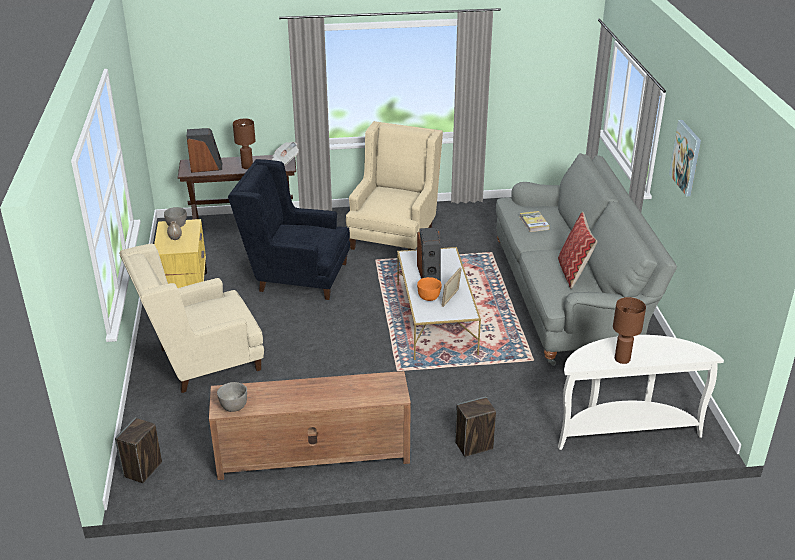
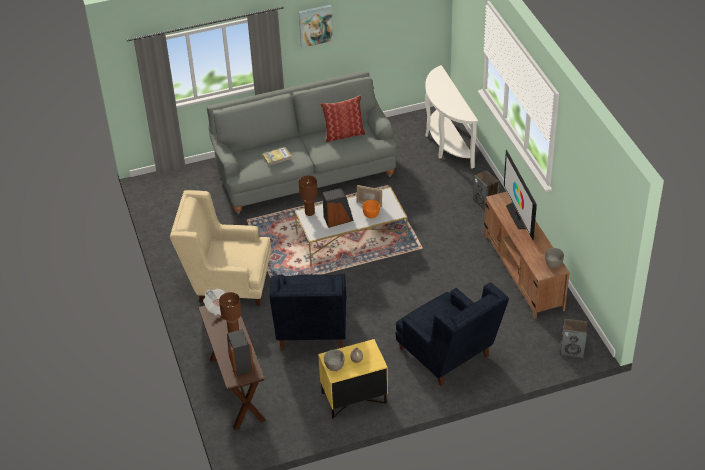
camera: 100 degrees left, 10 degrees up
(200, 362) = (449, 357): beige armchair -> blue armchair
(348, 394) = (519, 216): none -> television
(622, 359) = (456, 100): brown table lamp -> brown table lamp (309, 212)

